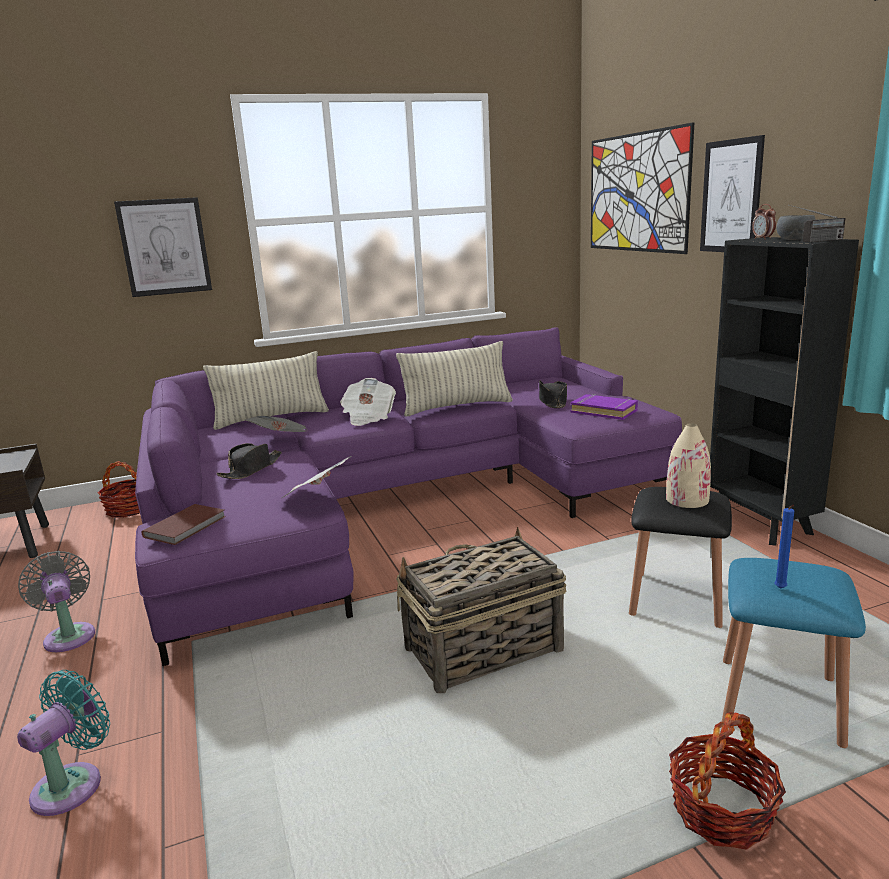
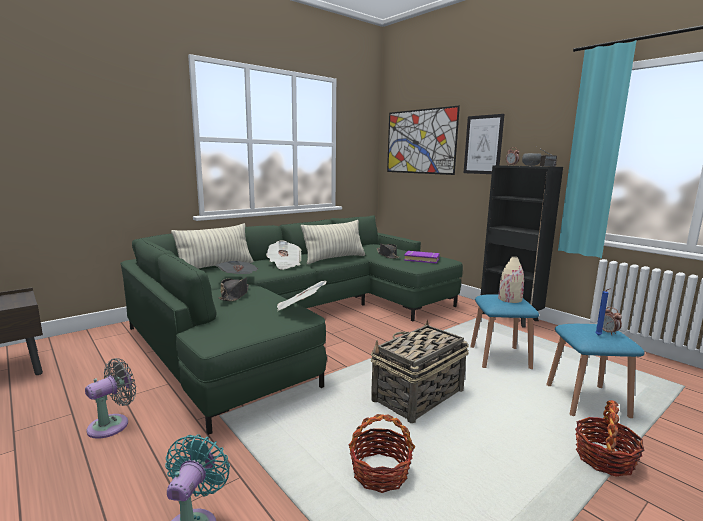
camera: 20 degrees left, 5 degrees down
(69, 635) = (112, 424): grey fan -> grey fan turned 90 degrees clockwise
(128, 509) = (102, 336): basket -> basket (380, 473)
(164, 247) = (137, 149): picture -> none
(187, 526) = (224, 330): brown book -> none
(395, 502) = (300, 319): purple sofa -> green sofa
(676, 600) = (499, 358): black stool -> blue stool
(808, 584) = (608, 332): none -> alarm clock

